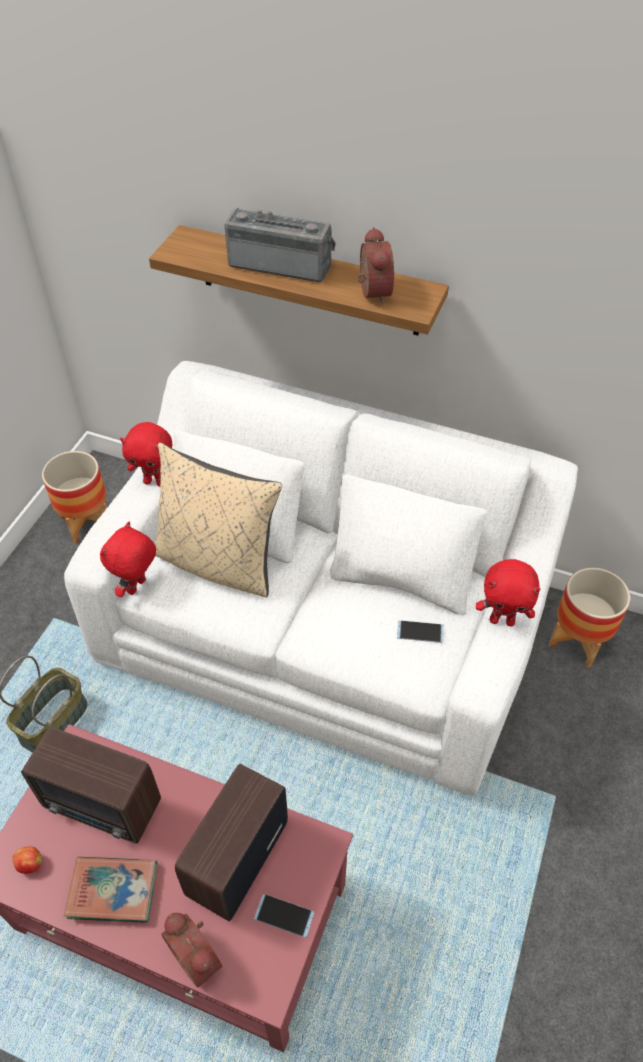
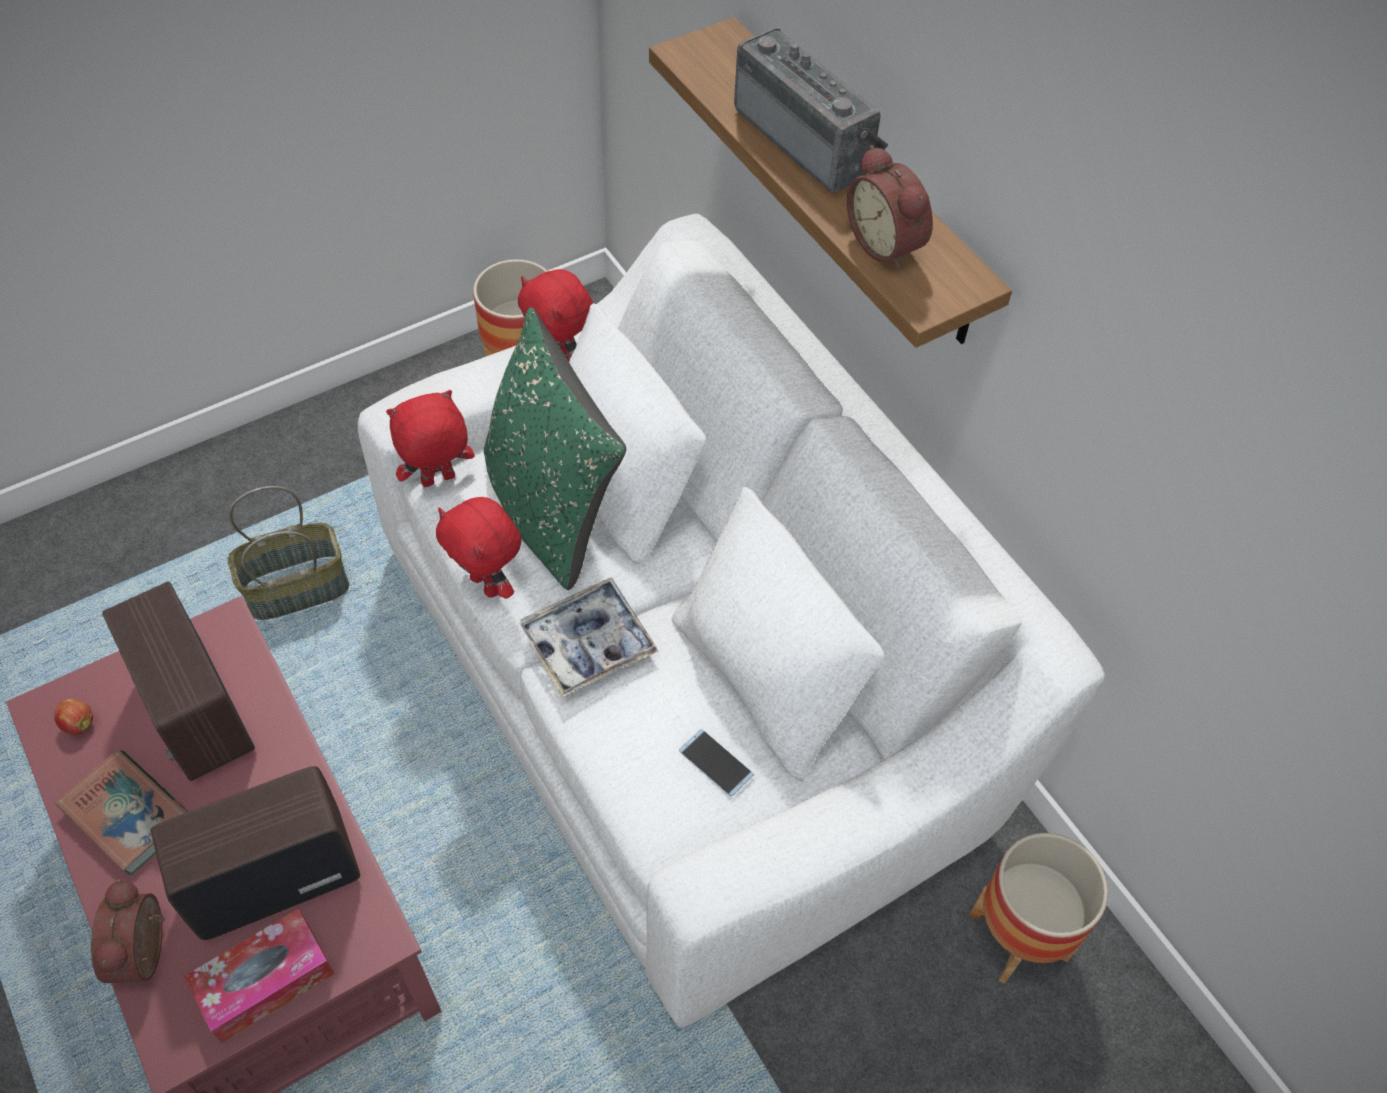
camera: 35 degrees right, 5 degrees up
(218, 563) = (551, 509): beige pillow -> green pillow
(284, 915) = (265, 981): phone -> tissue box
(302, 616) = (588, 643): none -> tray
(371, 292) = (887, 244): alarm clock -> alarm clock turned 120 degrees clockwise
(502, 620) = (823, 821): red plush toy -> red plush toy (488, 584)

